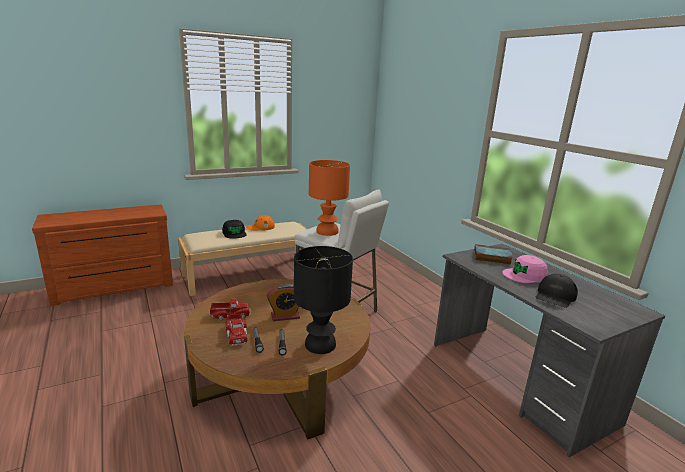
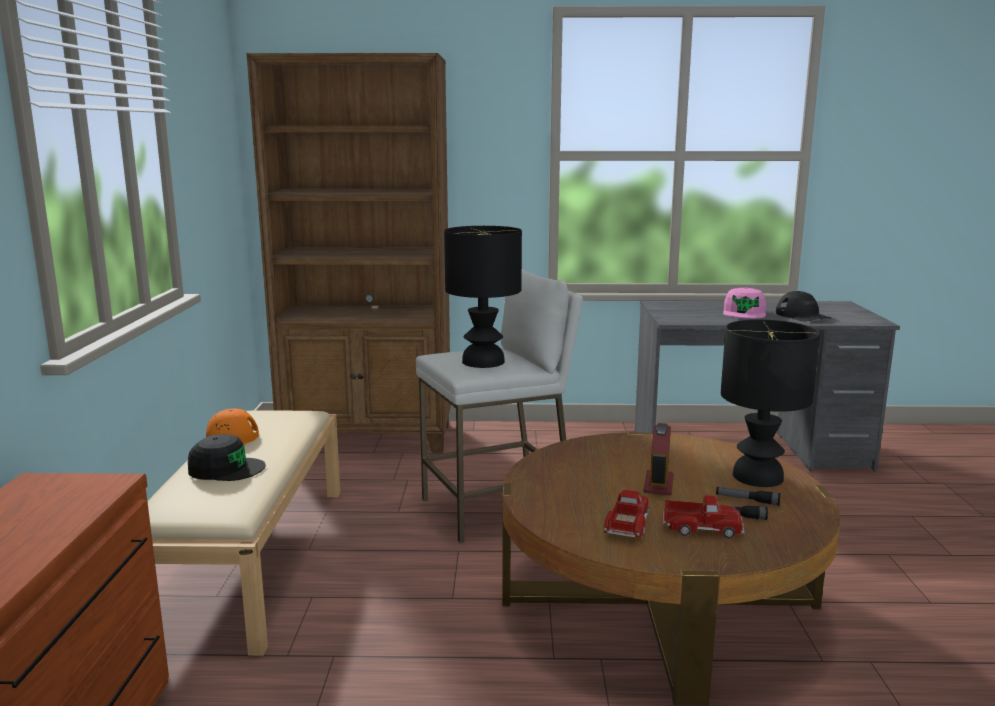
camera: 60 degrees left, 5 degrees down
(327, 232) = (484, 362): orange table lamp -> black table lamp
(376, 263) = (369, 438): none -> brown bookcase
(491, 257) = (683, 311): book -> none

